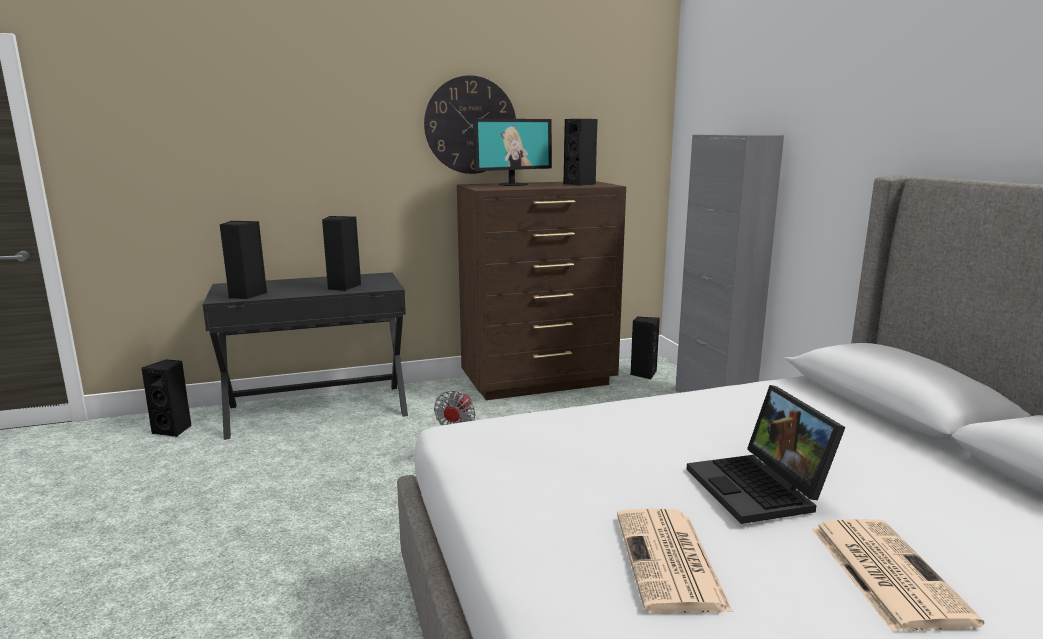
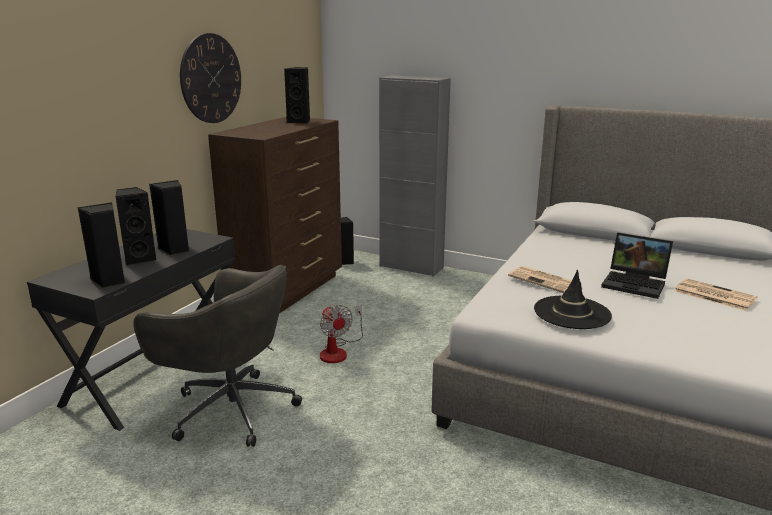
camera: 45 degrees left, 5 degrees up
(174, 430) = (45, 448): black speaker -> black speaker (139, 258)
(305, 460) = (230, 409): none -> grey office chair
(513, 184) = (256, 128): monitor -> none
(542, 476) = (572, 313): none -> black hat
(670, 561) = (668, 321): newspaper -> newspaper (545, 281)

